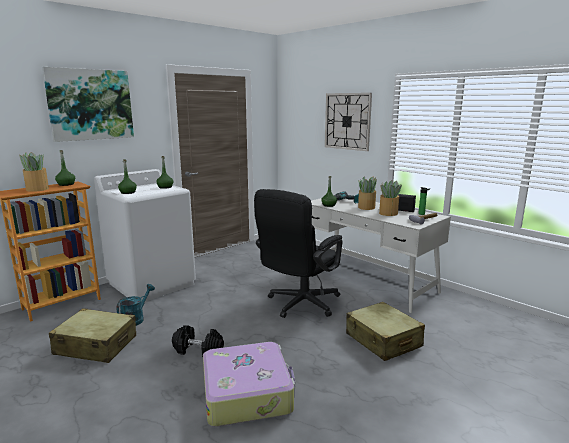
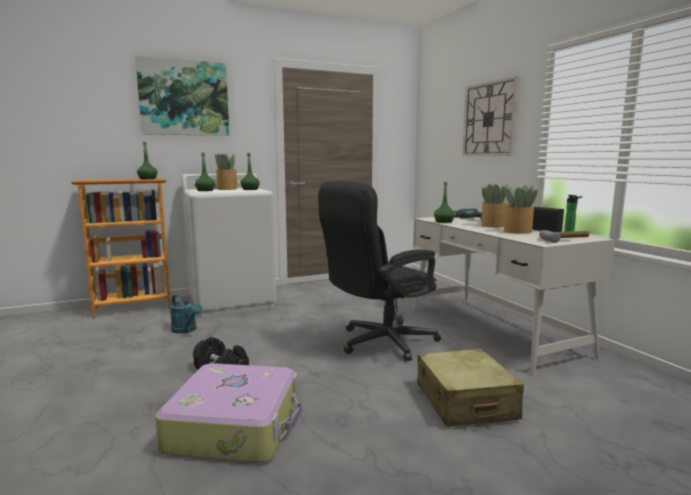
camera: 20 degrees right, 5 degrees down
(37, 189) = (115, 179): potted plant -> potted plant (227, 189)
(96, 345) = (127, 348): beige suitcase -> none
(136, 319) = (186, 330): turquoise watering can -> turquoise watering can turned 90 degrees clockwise

